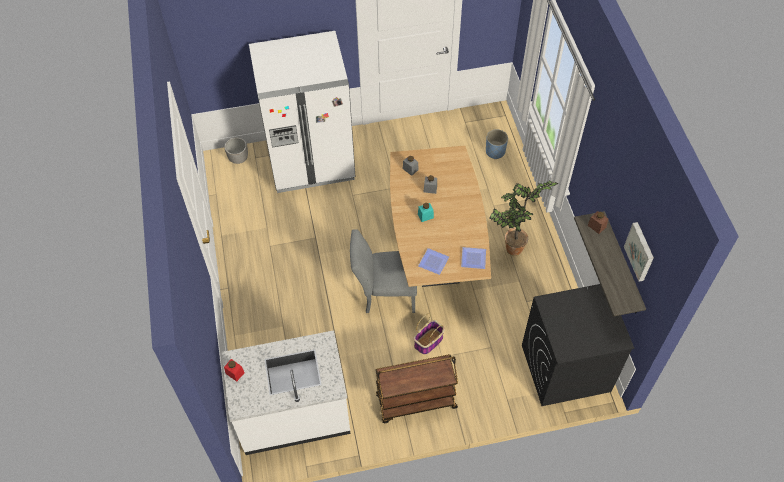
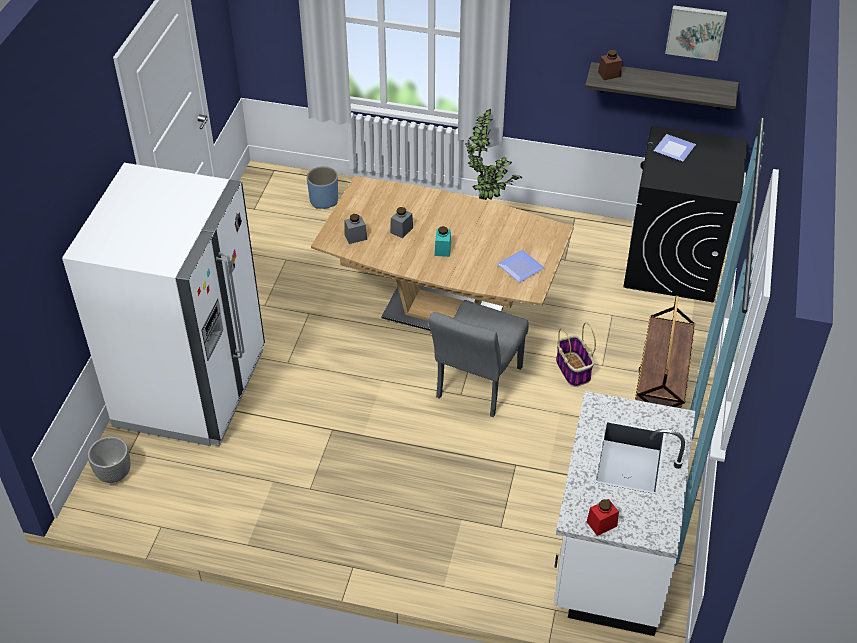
camera: 65 degrees left, 10 degrees down
(474, 259) = (538, 231): plate -> plate (675, 149)

